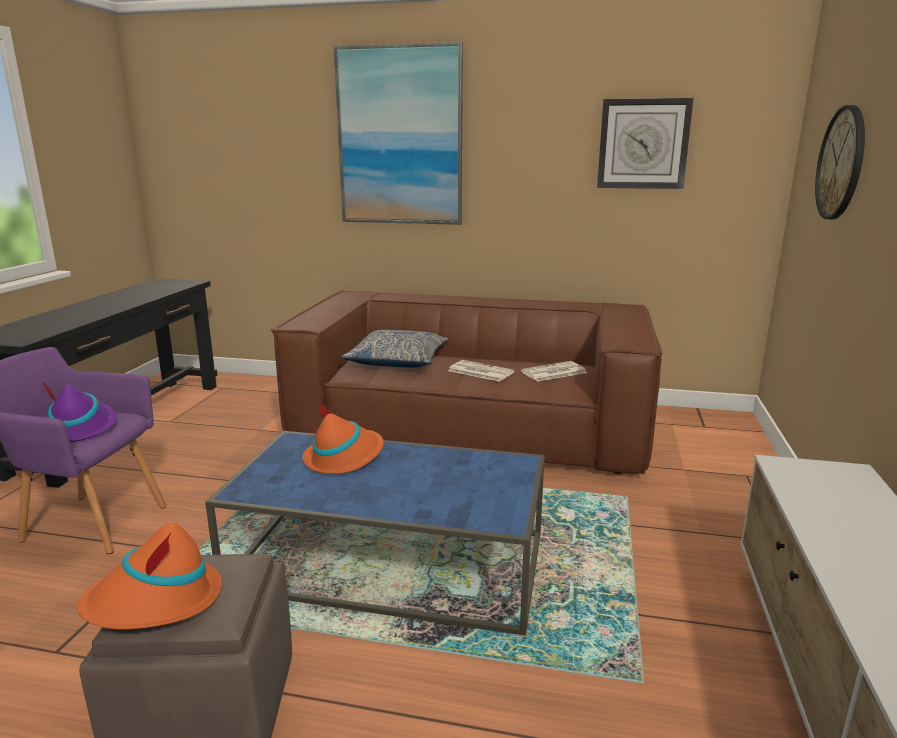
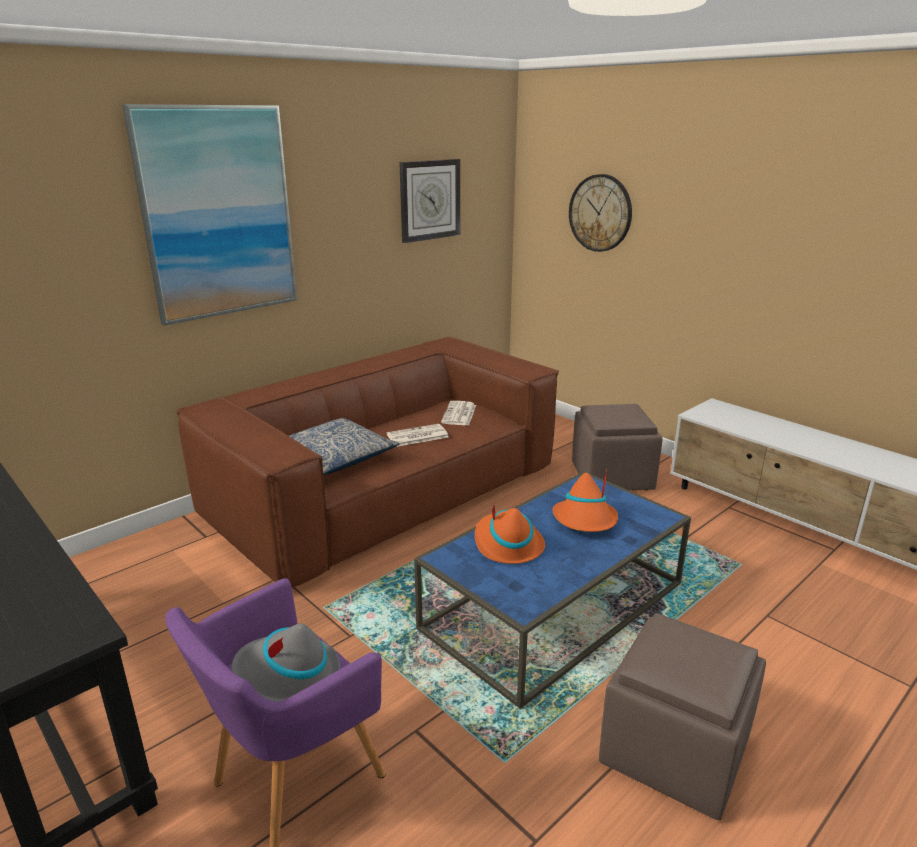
camera: 55 degrees left, 5 degrees up
(78, 428) = (287, 675): purple hat -> grey hat
(155, 602) = (705, 674): orange hat -> orange hat (585, 520)
(697, 521) = (612, 476): none -> brown ottoman

